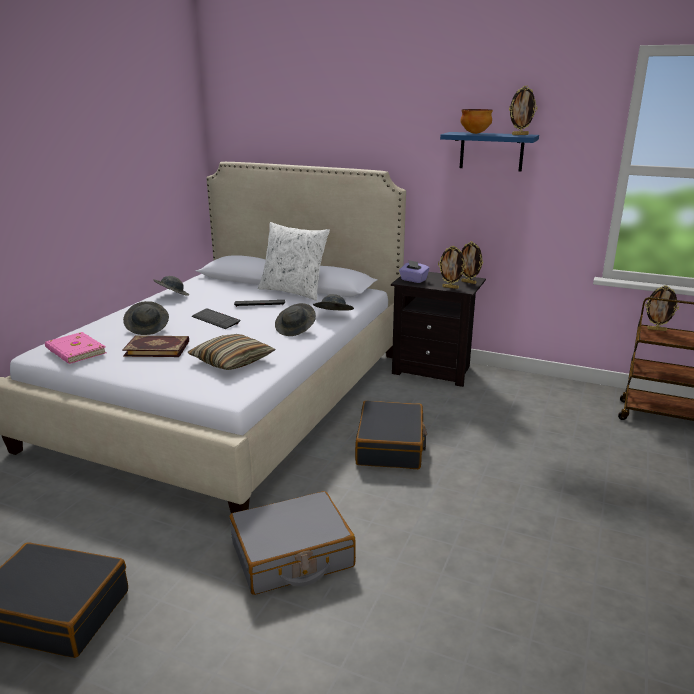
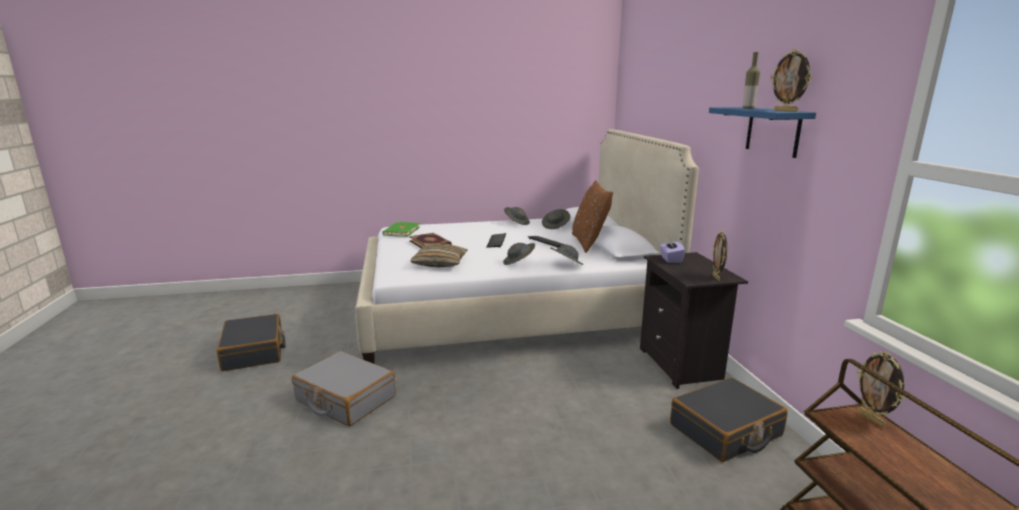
camera: 55 degrees right, 5 degrees down
(75, 351) = (401, 231): pink book -> green book
(148, 328) = (455, 233): grey hat -> grey hat (556, 226)
(293, 292) = (589, 243): white pillow -> brown pillow
(390, 446) = (521, 388): black suitcase -> black suitcase (725, 431)
(450, 287) = (684, 274): picture frame -> none
(475, 133) = (748, 108): bowl -> bottle

